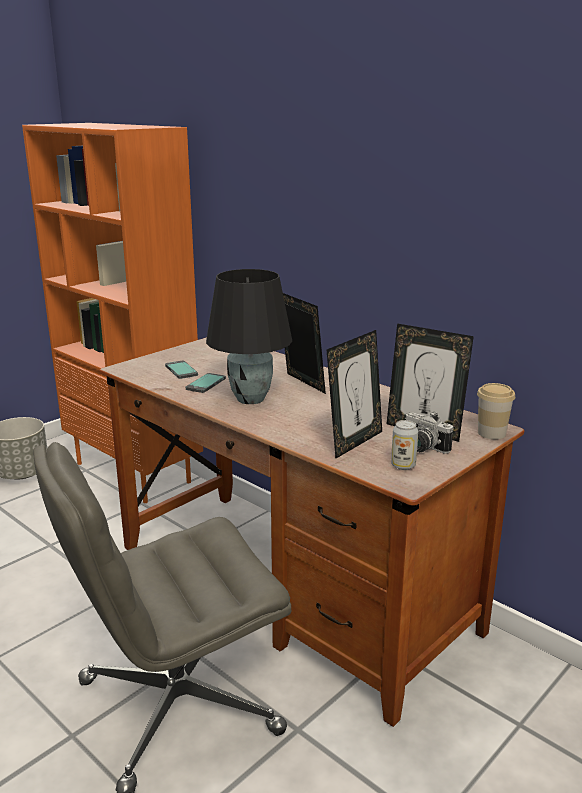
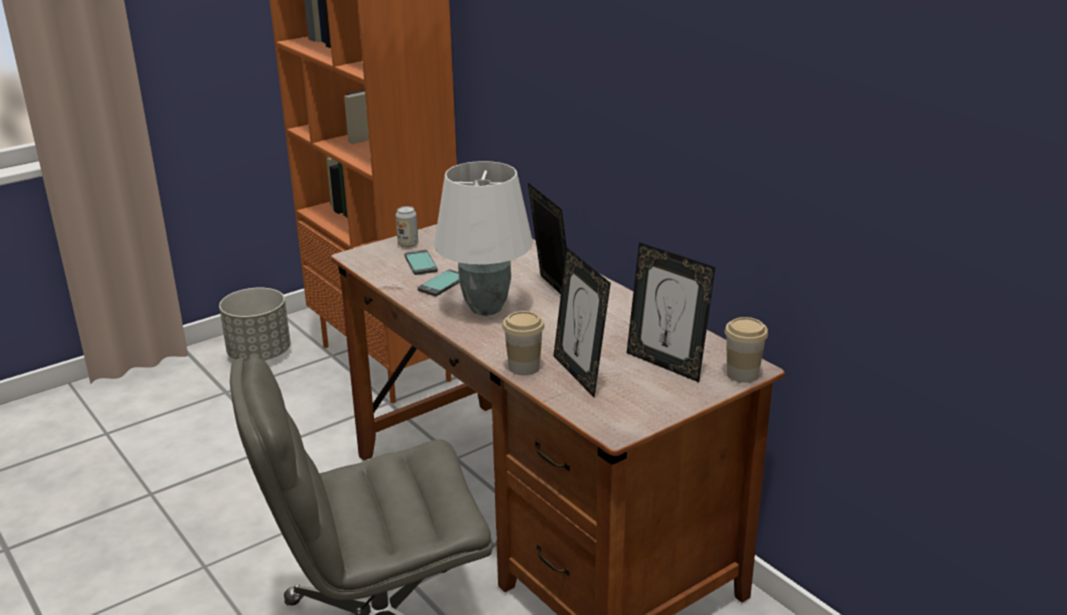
camera: 10 degrees right, 5 degrees up
(249, 399) = (484, 308): black table lamp -> white table lamp
(302, 440) = (524, 367): none -> cup
(354, 442) = (579, 374): picture frame -> picture frame turned 105 degrees clockwise
(403, 465) = (621, 408): can -> can (408, 244)
(421, 448) = (652, 387): camera -> none

